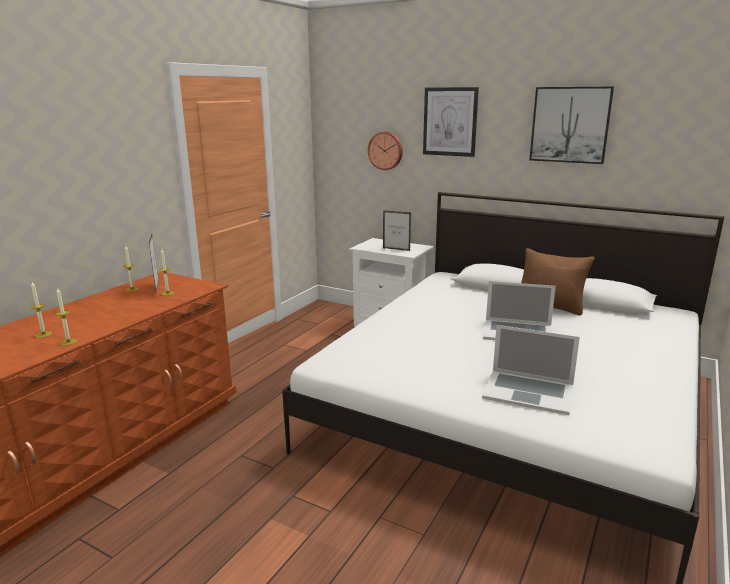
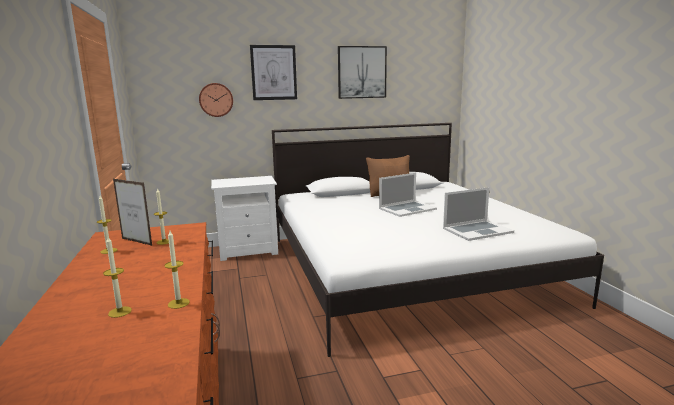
camera: 45 degrees left, 5 degrees down
(396, 249) = (251, 181): picture frame -> none

